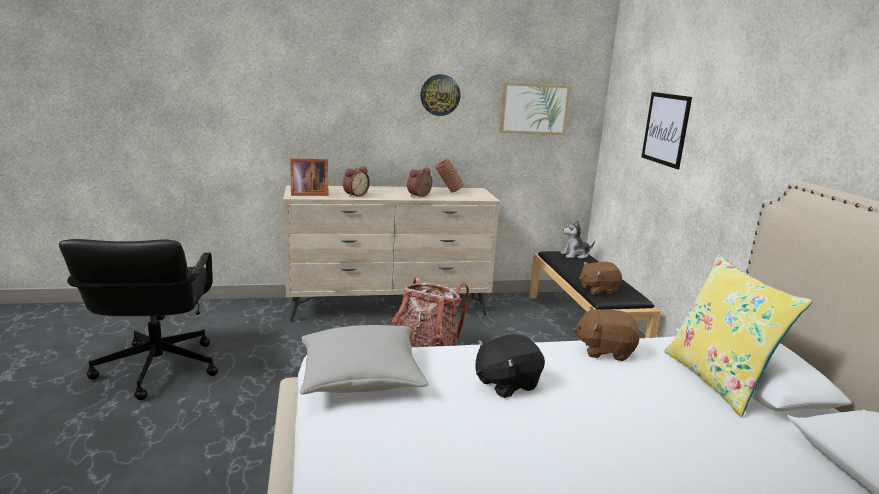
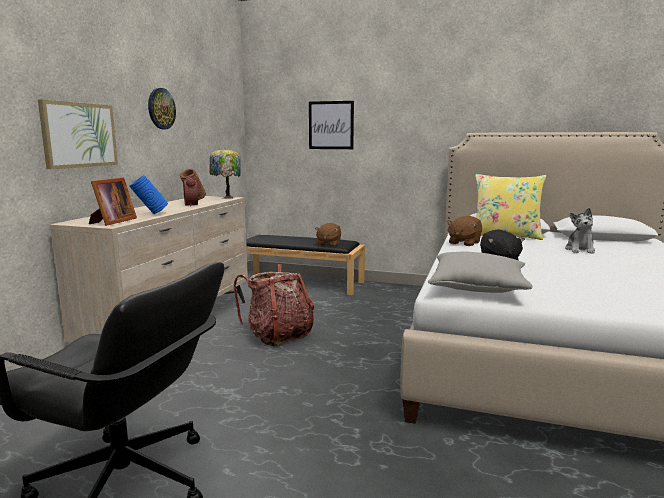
camera: 60 degrees left, 5 degrees down
(355, 195) = (150, 214): alarm clock -> blue vase
(483, 197) = (227, 198): none -> table lamp
(534, 108) = (214, 121): picture -> picture (79, 135)
(575, 255) = (264, 236): plush toy -> plush toy (580, 250)

